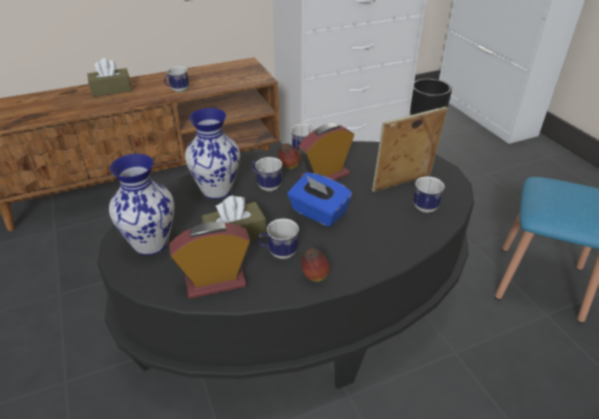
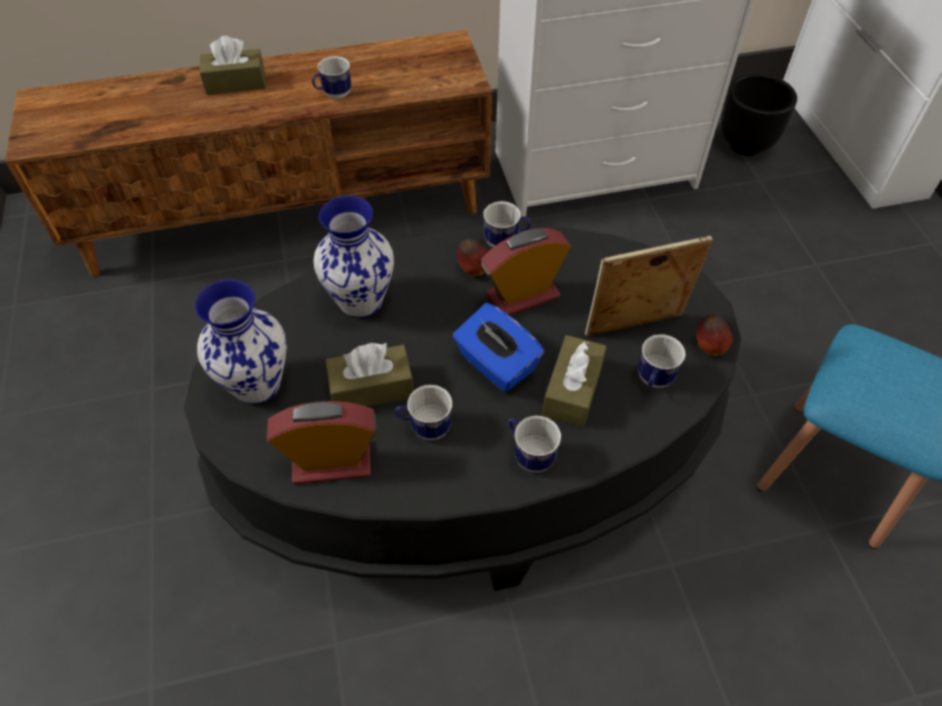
camera: 10 degrees right, 15 degrees up
(266, 185) = (432, 302): mug -> mug (529, 454)
(314, 276) = (464, 474): apple -> apple (708, 348)
(374, 221) = (572, 390): none -> brown tissue box

